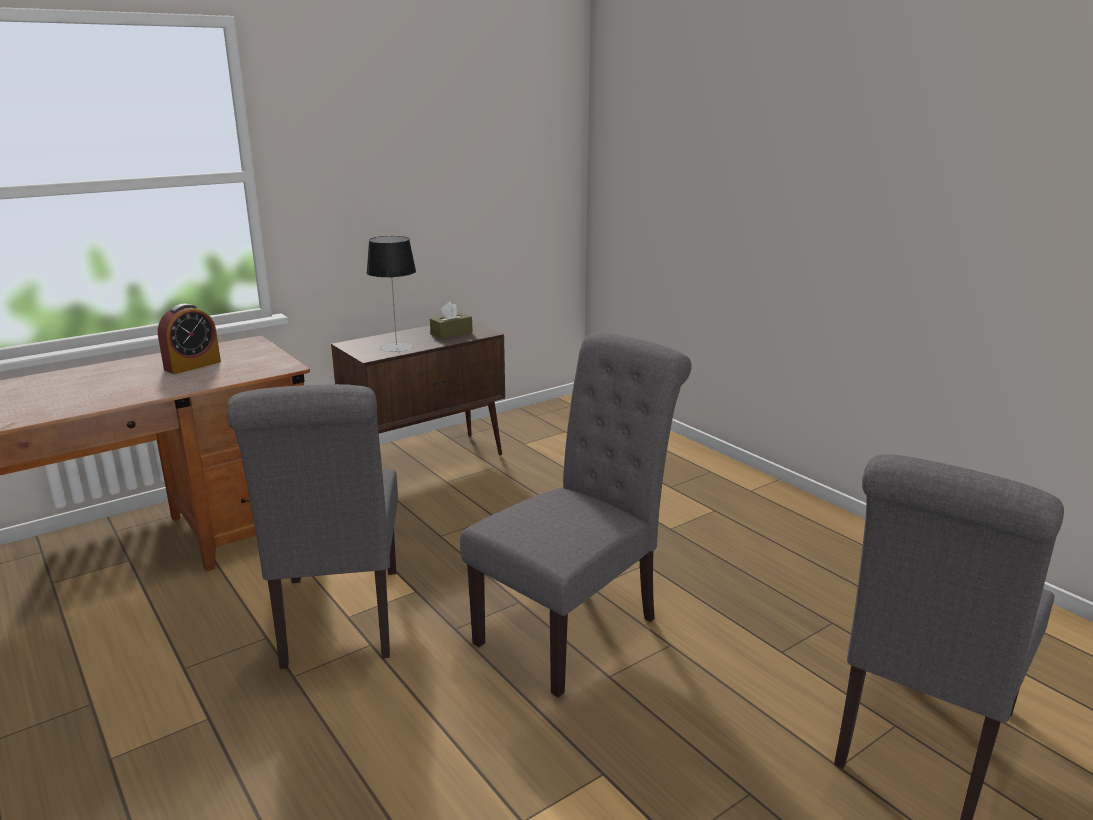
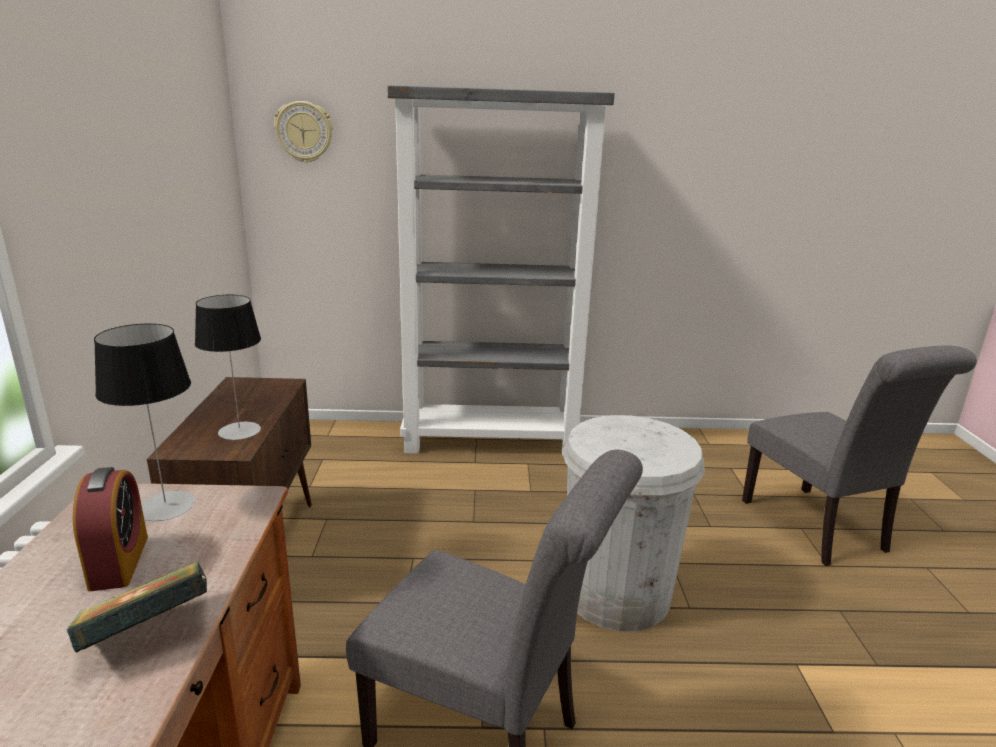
camera: 55 degrees left, 0 degrees up
(139, 390) = (148, 634): none -> book
(254, 354) = (165, 506): none -> table lamp
(451, 333) = (255, 396): brown tissue box -> none
(576, 626) = (616, 593): grey chair -> white trash can
(630, 111) = (304, 132): none -> wall clock
(722, 479) = (492, 441): none -> grey bookcase

